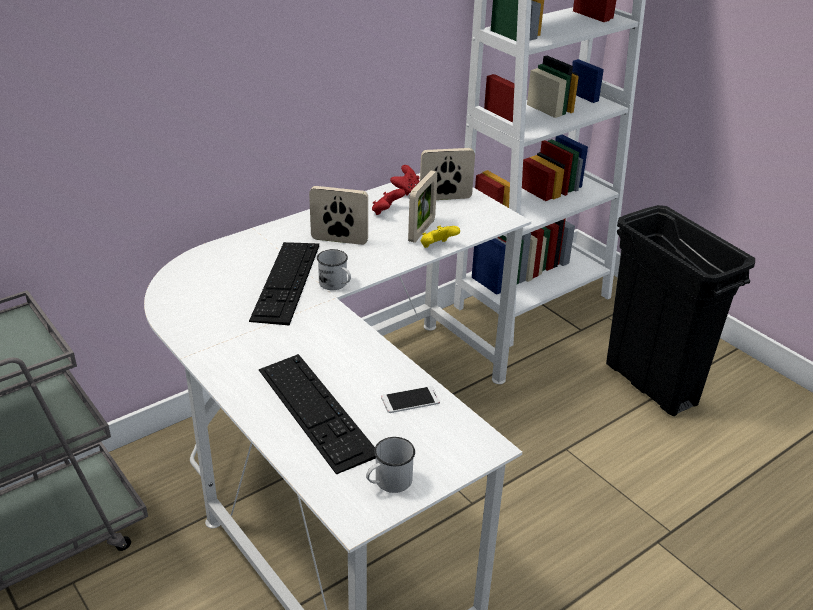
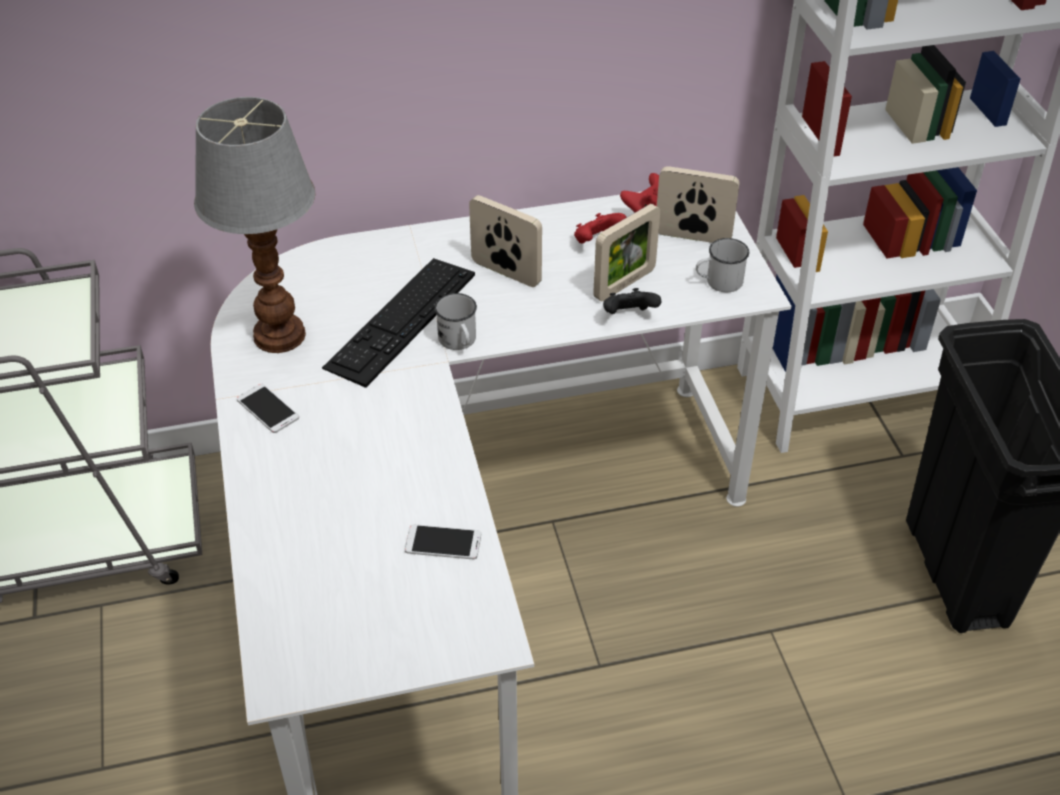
camera: 25 degrees right, 10 degrees up
(203, 309) = (281, 334): none -> table lamp
(225, 354) = (268, 409): none -> phone
(316, 411) = (322, 521): keyboard -> none
(388, 482) = (345, 649): white mug -> white mug (718, 282)
(437, 247) = (628, 316): yellow game controller -> black game controller

